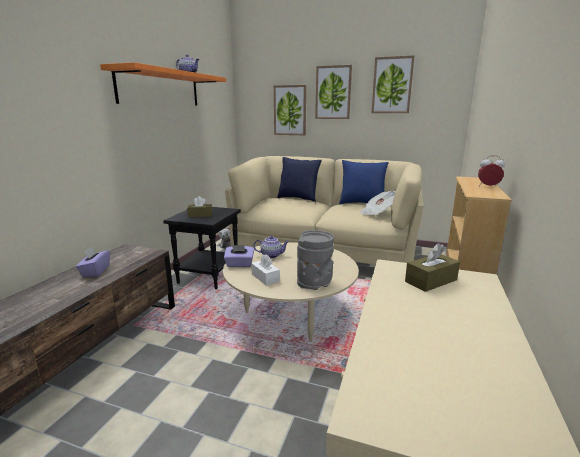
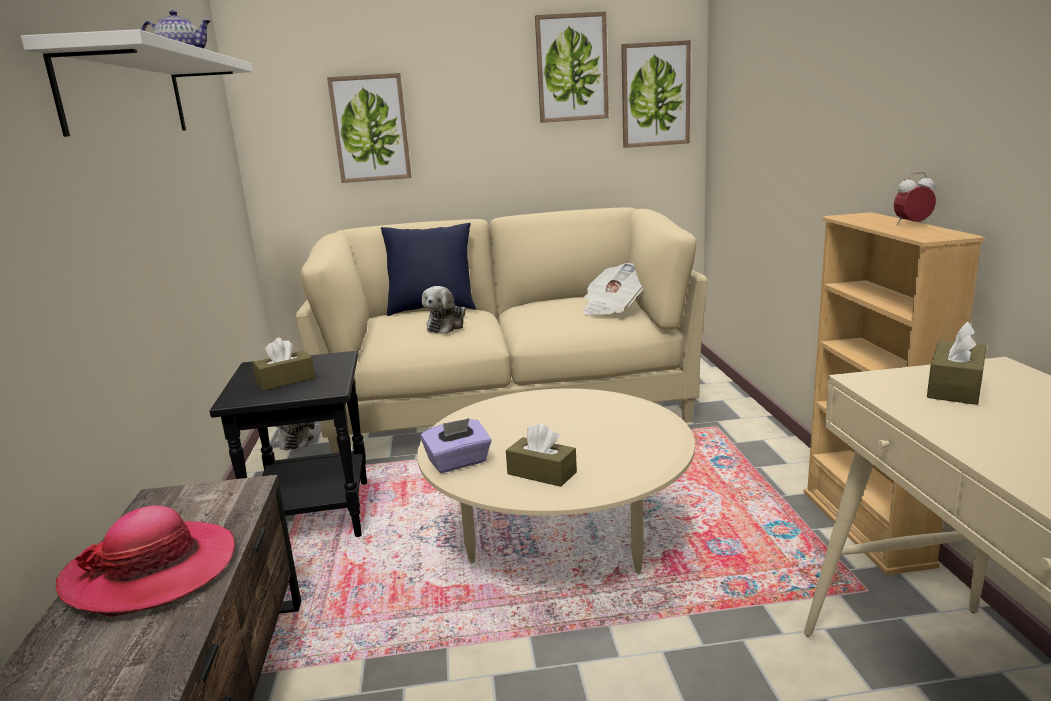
camera: 25 degrees left, 0 degrees up
(95, 271) = (152, 571): purple tissue box -> hat
(160, 88) = (127, 94): orange shelf -> white shelf
(265, 278) = (542, 473): white tissue box -> brown tissue box
(271, 255) = (499, 429): teapot -> none
(294, 207) = (447, 326): none -> plush toy
(315, 283) = (640, 457): grey vase -> none
(333, 92) = (459, 87): picture -> picture (655, 95)
(361, 204) = (562, 298): blue pillow -> none

